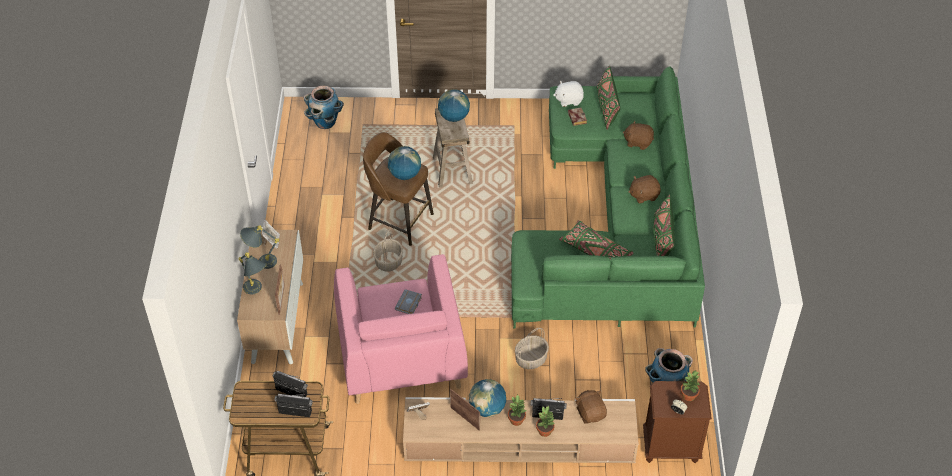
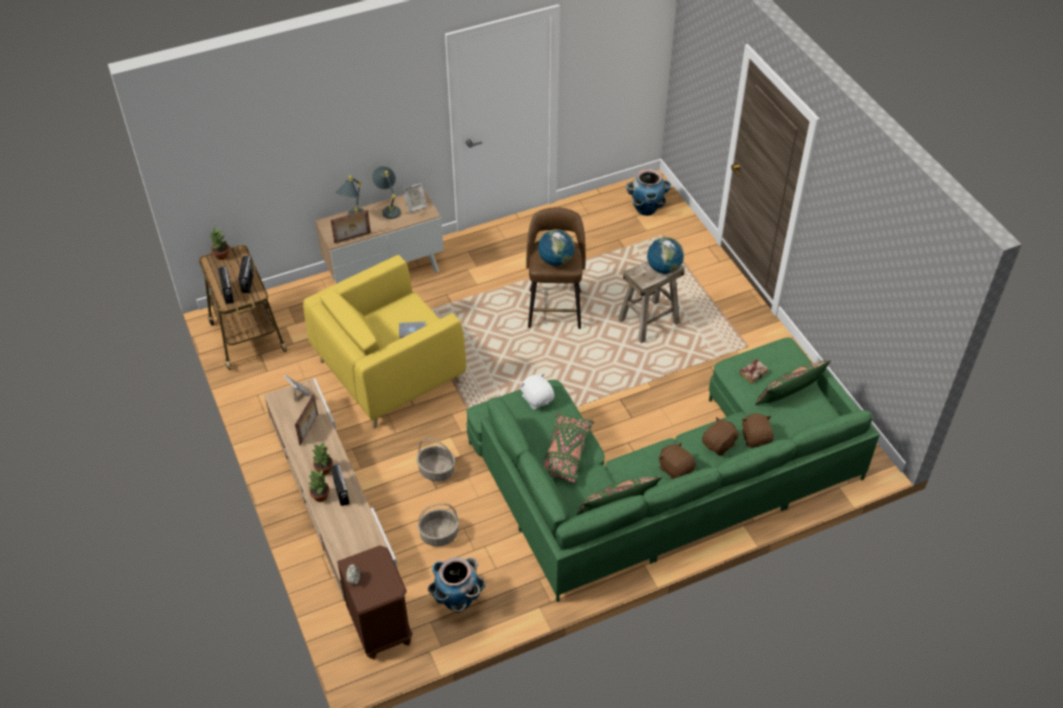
camera: 65 degrees right, 0 degrees up
(389, 262) = (498, 320): basket -> basket (439, 535)
(401, 356) = (389, 372): pink armchair -> yellow armchair
(487, 408) = (328, 442): globe -> none
(568, 100) = (776, 357): white plush toy -> white plush toy (537, 398)
(590, 413) = (359, 526): brown plush toy -> brown plush toy (719, 444)
(689, 396) = (379, 584): potted plant -> potted plant (221, 256)

